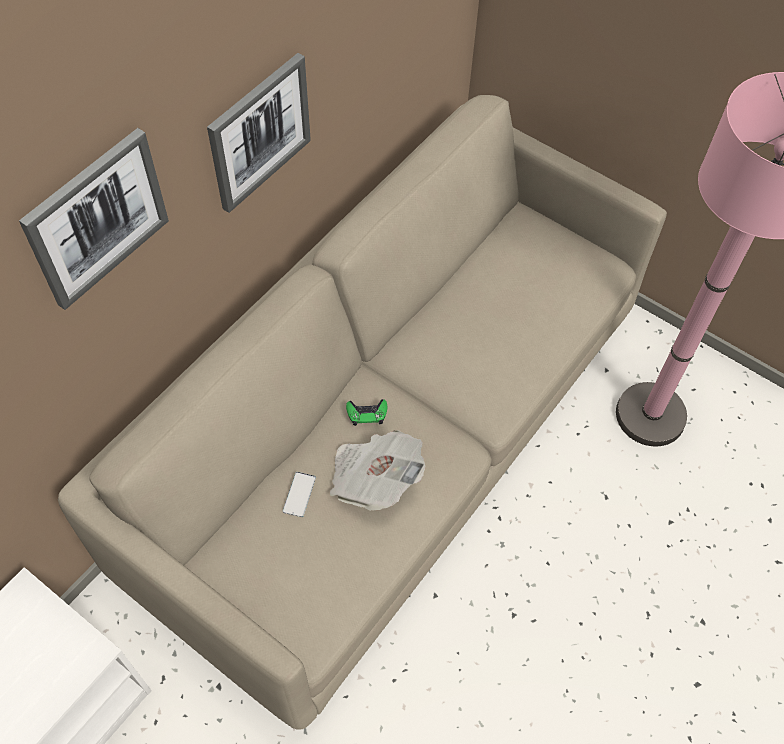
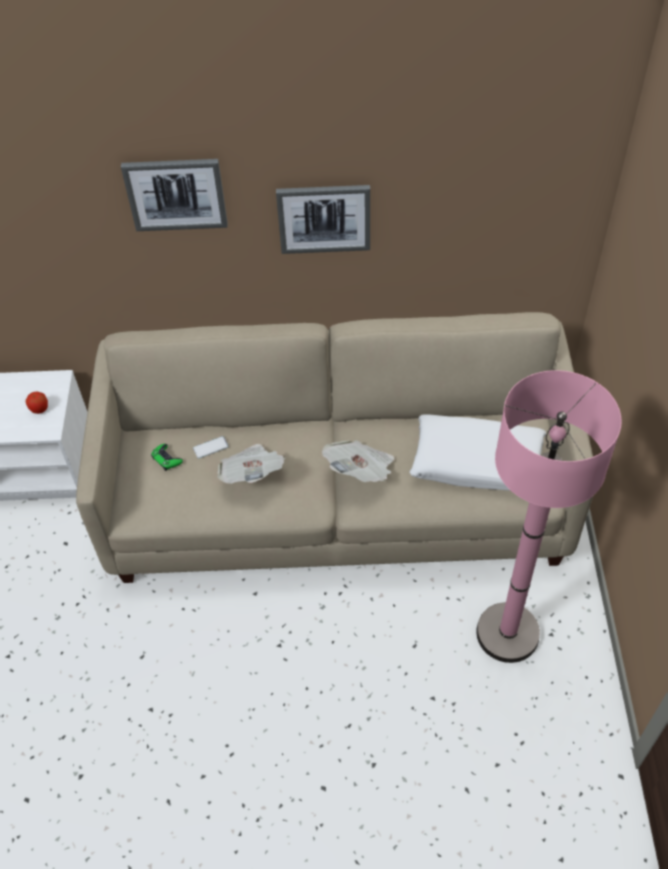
camera: 55 degrees right, 5 degrees down
(46, 645) = (39, 409): none -> apple
(367, 414) = (293, 442): green game controller -> green game controller (166, 459)
(460, 381) = (361, 471): none -> newspaper
(534, 285) = (477, 462): none -> white pillow

